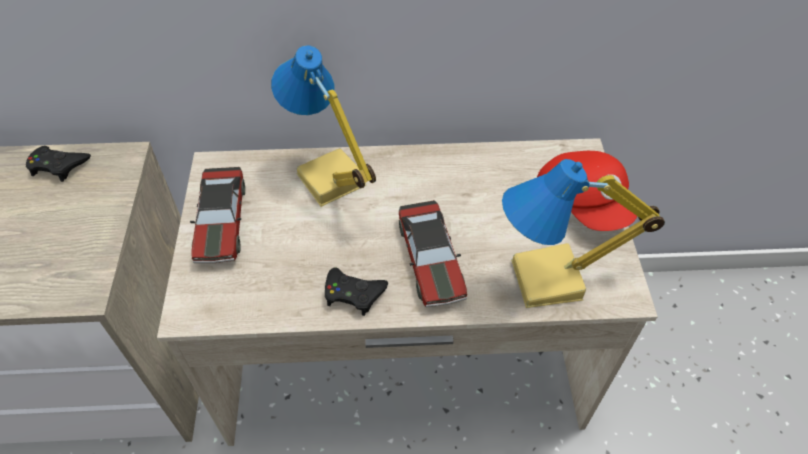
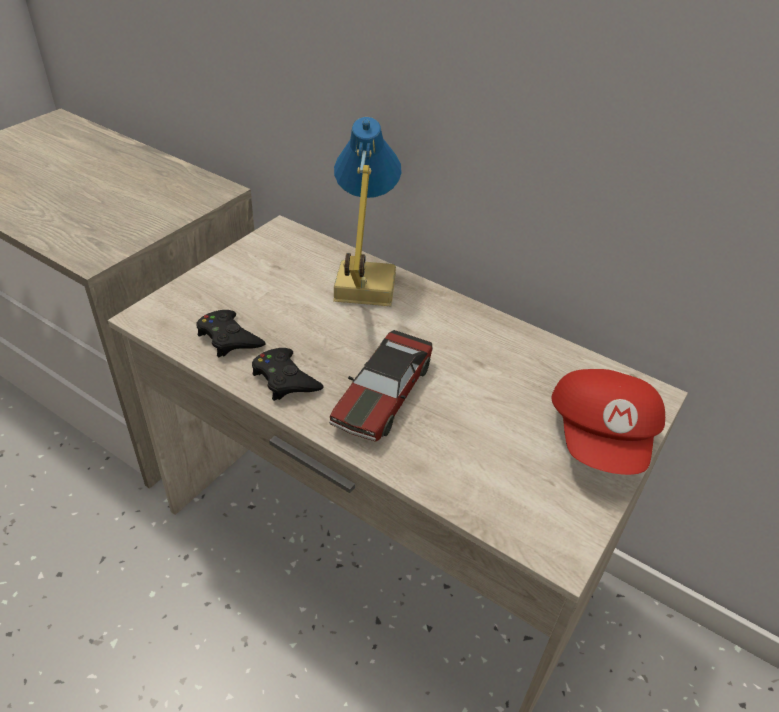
camera: 35 degrees right, 10 degrees down
(58, 166) = (172, 174): black game controller -> black game controller (229, 338)
(221, 223) = (242, 271): toy car -> none
(548, 282) = (483, 483): table lamp -> none

